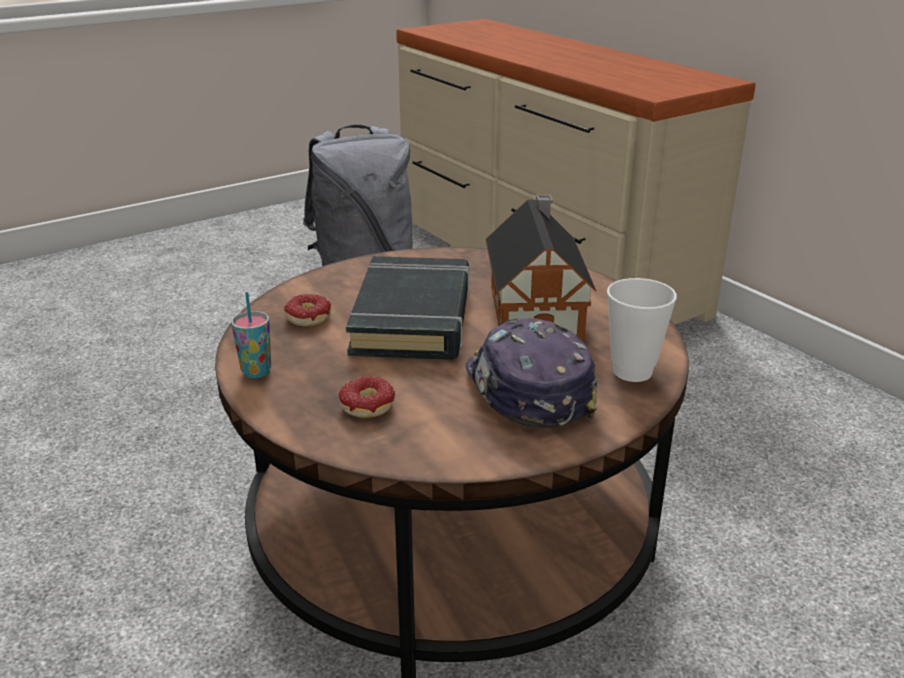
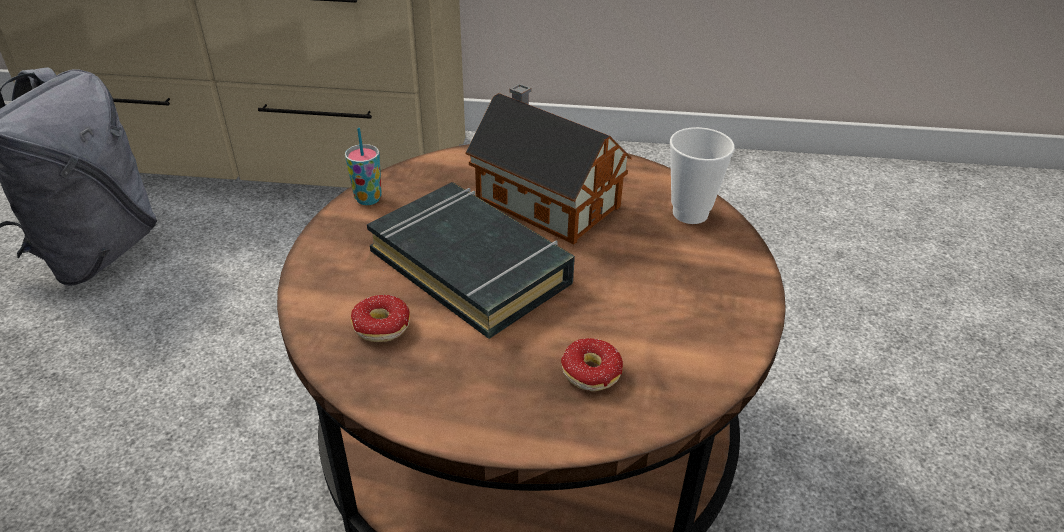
camera: 50 degrees left, 10 degrees up
(256, 372) = (443, 414): cup -> cup (368, 199)
(527, 390) = (662, 274): cap -> none

